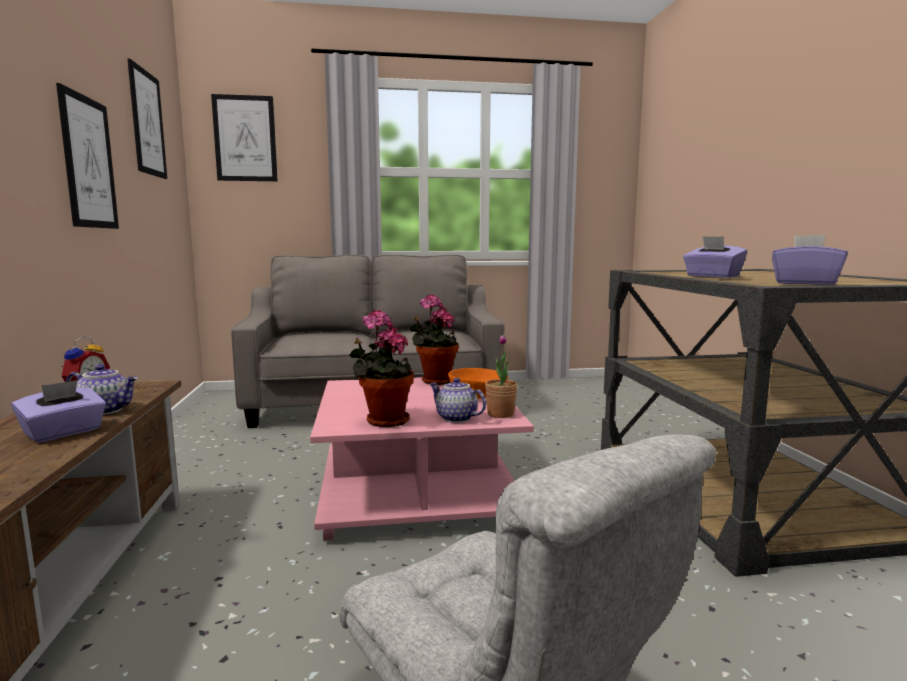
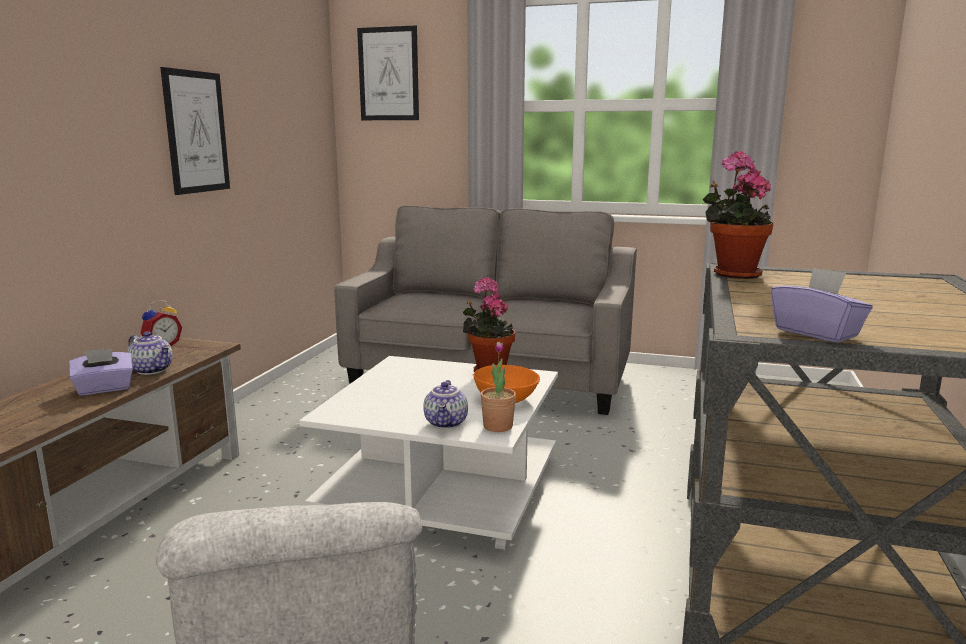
camera: 25 degrees right, 5 degrees up
(147, 123) = (277, 75): picture -> none
(383, 421) = (378, 414): potted plant -> potted plant (732, 274)
(419, 490) = (444, 487): pink coffee table -> white coffee table
(455, 418) = (447, 423): teapot -> teapot turned 150 degrees counterclockwise
(712, 276) = (768, 297): purple tissue box -> none

